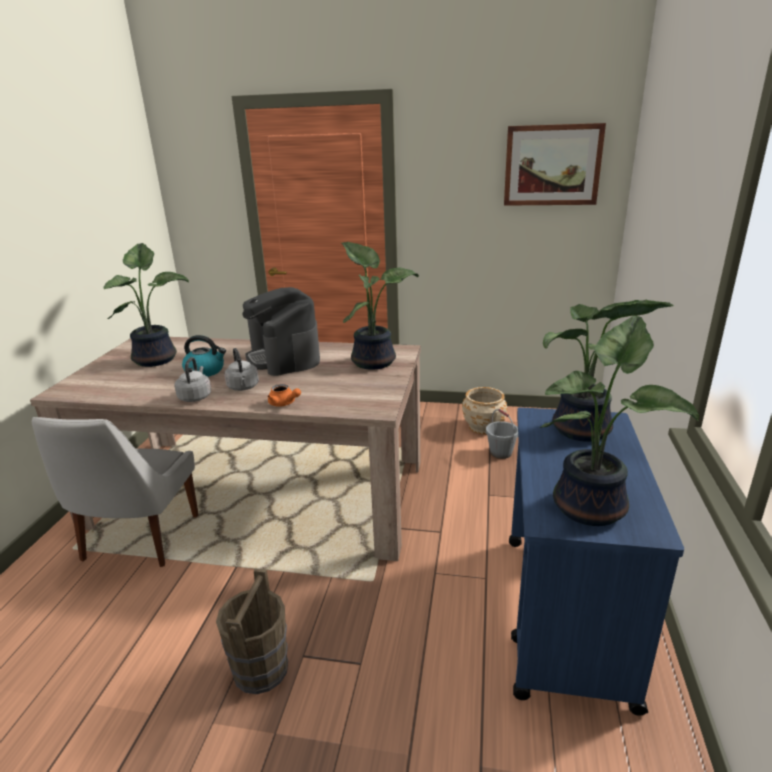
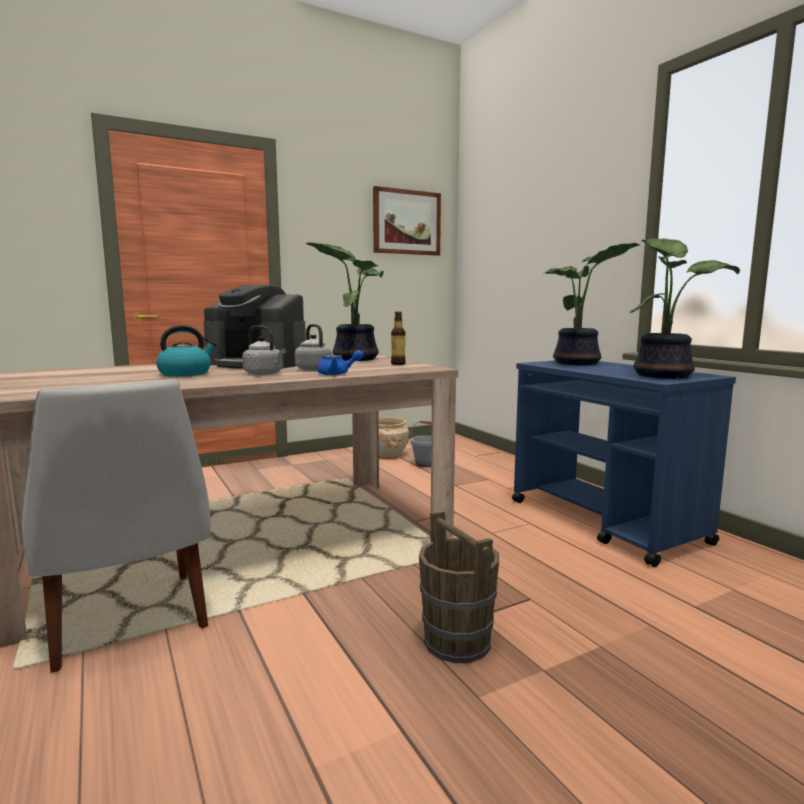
camera: 40 degrees left, 15 degrees down
(157, 359) = (88, 375): potted plant -> none
(195, 396) = (223, 381): grey kettle -> grey kettle (312, 369)
(284, 404) = (337, 374): orange teapot -> blue teapot
(377, 388) = (398, 364): none -> bottle

